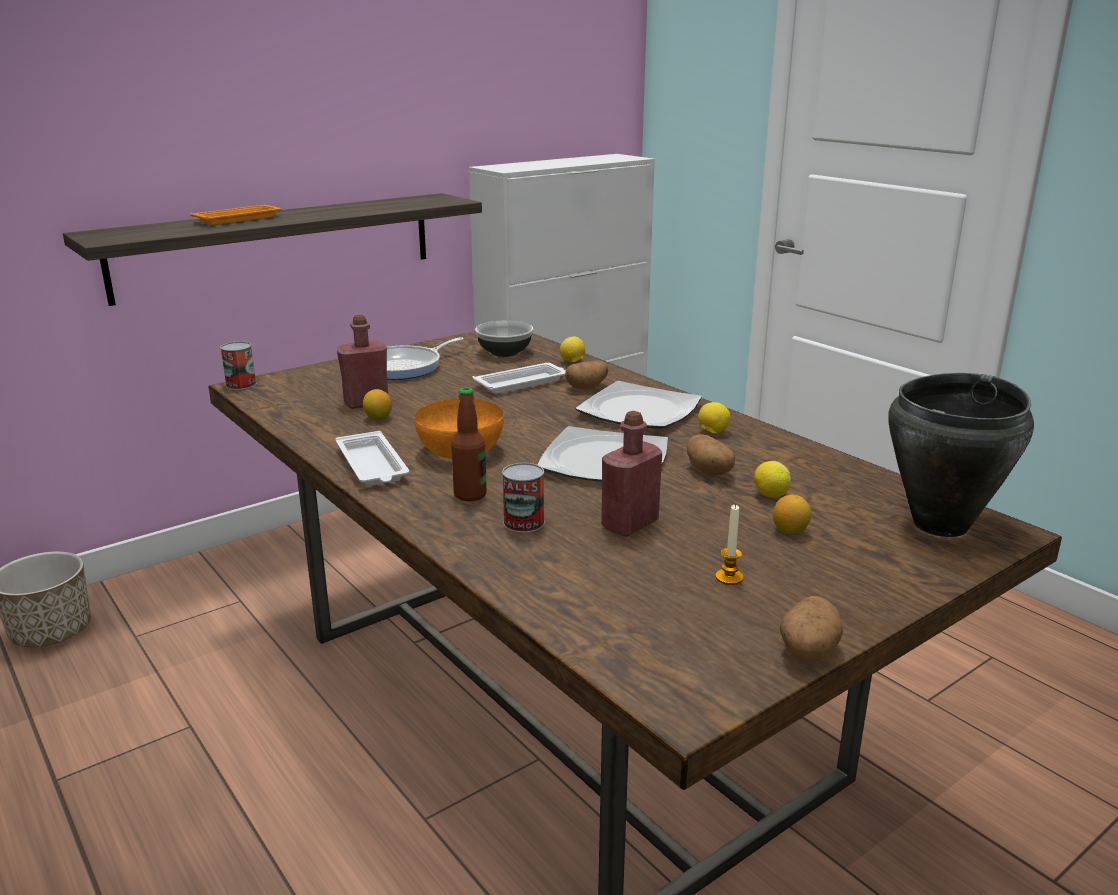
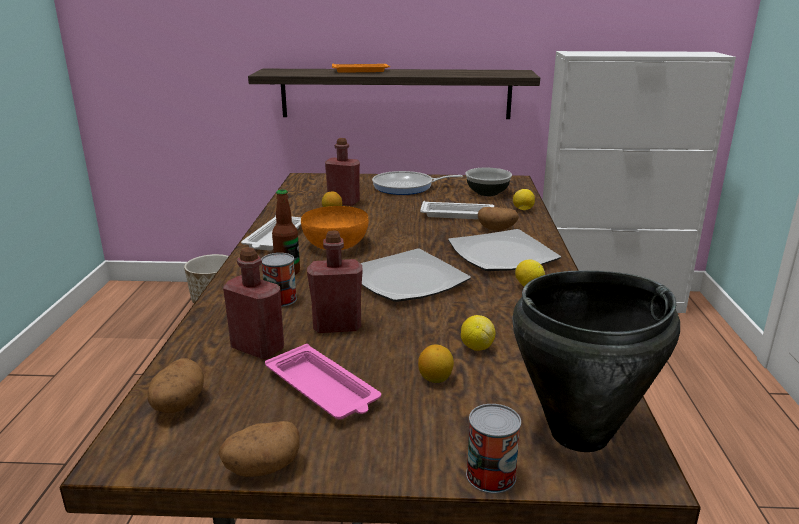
camera: 40 degrees right, 0 degrees up
(241, 385) = (303, 176): can -> can (491, 475)
(602, 573) = (257, 348): none -> red bottle
(710, 472) = (465, 313): potato -> potato (177, 404)
(729, 577) = (323, 390): candle -> pink tray

